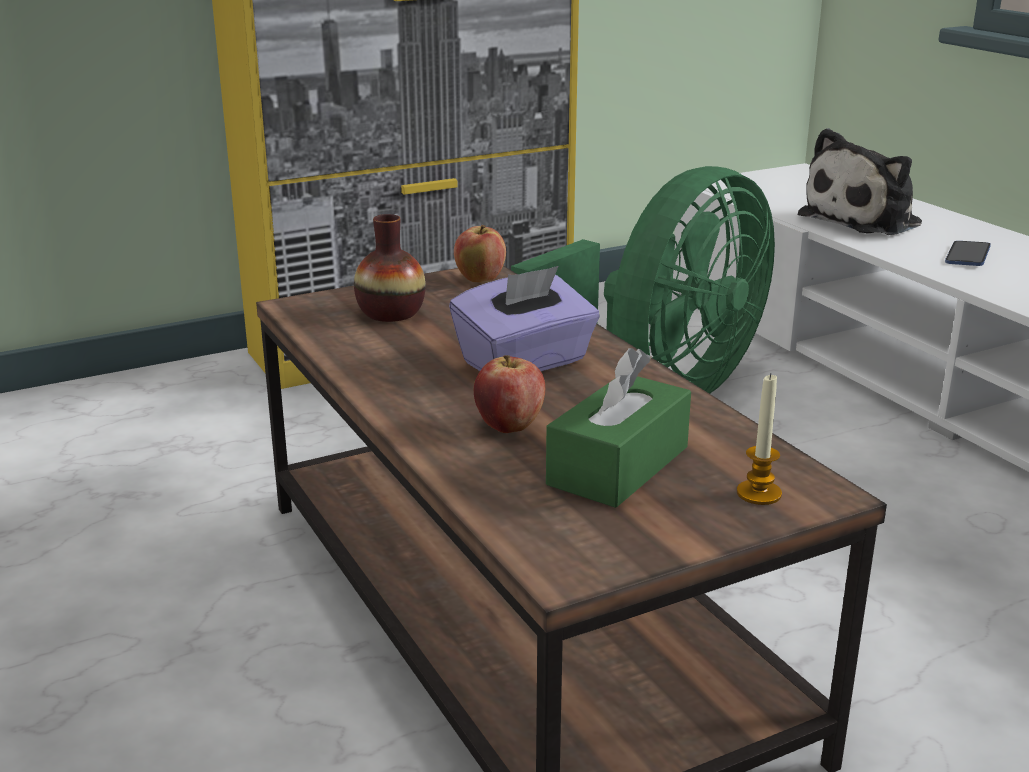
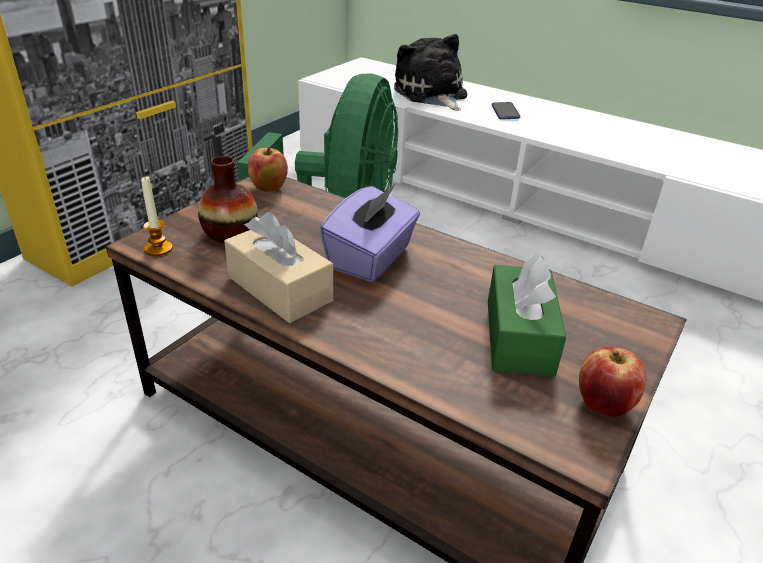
camera: 30 degrees left, 10 degrees up
(390, 368) = (279, 289): none -> beige tissue box
(509, 426) = (416, 322): apple -> apple (604, 405)
(759, 493) = (619, 334): candle -> candle (158, 249)
(865, 220) = (431, 94): plush toy -> plush toy turned 135 degrees clockwise

